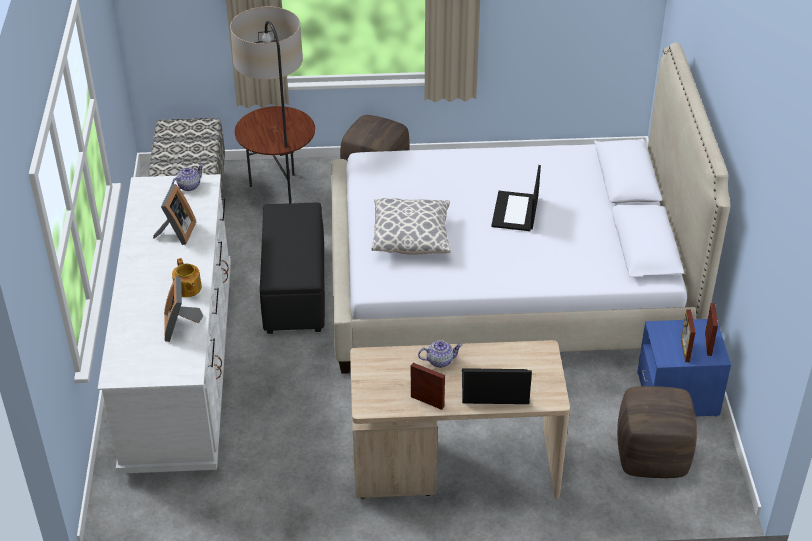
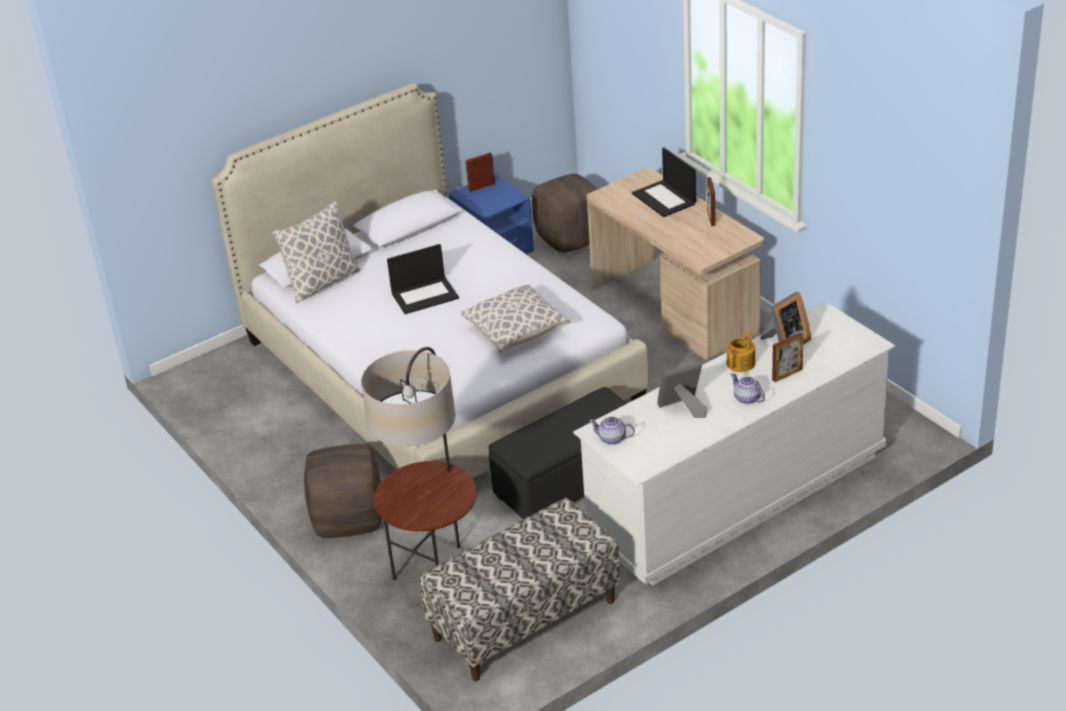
camera: 120 degrees left, 5 degrees down
(439, 361) = (665, 229): teapot -> teapot (747, 398)
(593, 170) = (322, 282): none -> pillow
(685, 350) = (499, 193): picture frame -> picture frame (787, 374)

